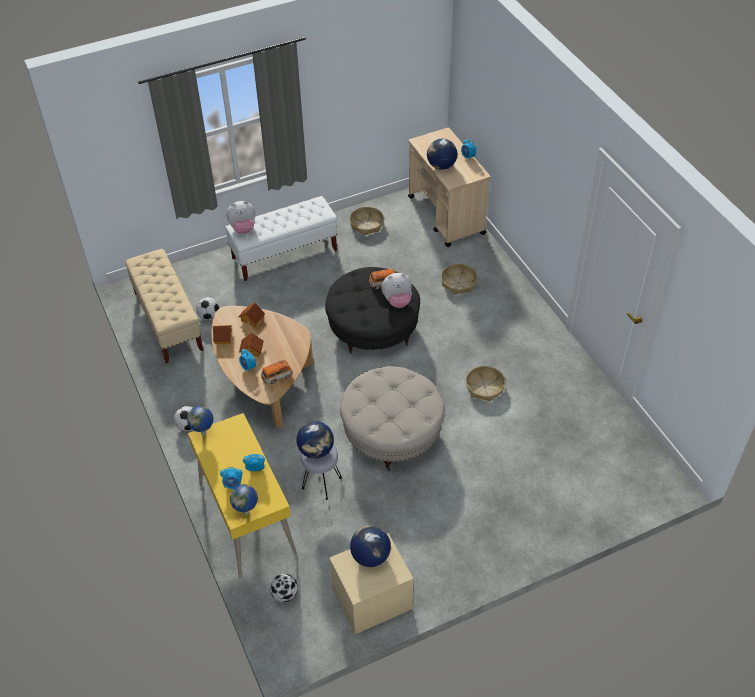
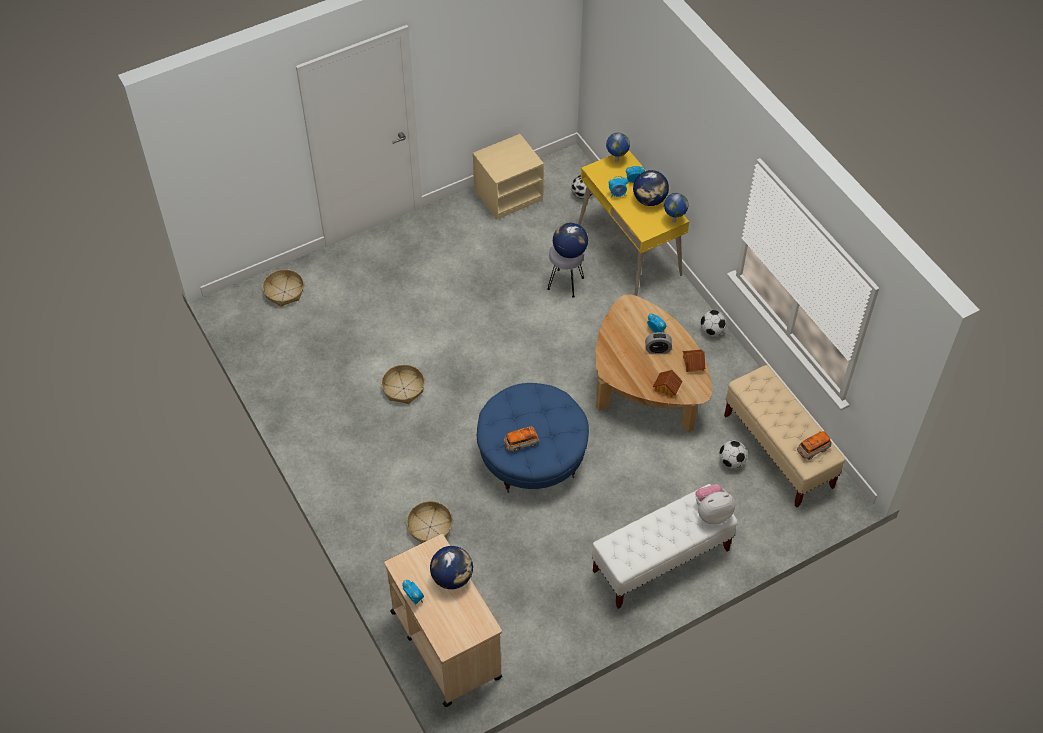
camera: 175 degrees right, 5 degrees up
(251, 350) = (657, 349): toy house -> alarm clock
(277, 377) = (623, 322): toy car -> toy car (813, 449)
(366, 224) = (557, 620): basket -> basket (284, 292)
(370, 556) = (509, 165): globe -> globe (649, 200)
(373, 328) = (532, 455): black ottoman -> blue ottoman
(392, 433) = (501, 334): beige ottoman -> none
(397, 301) = (503, 420): plush toy -> none

